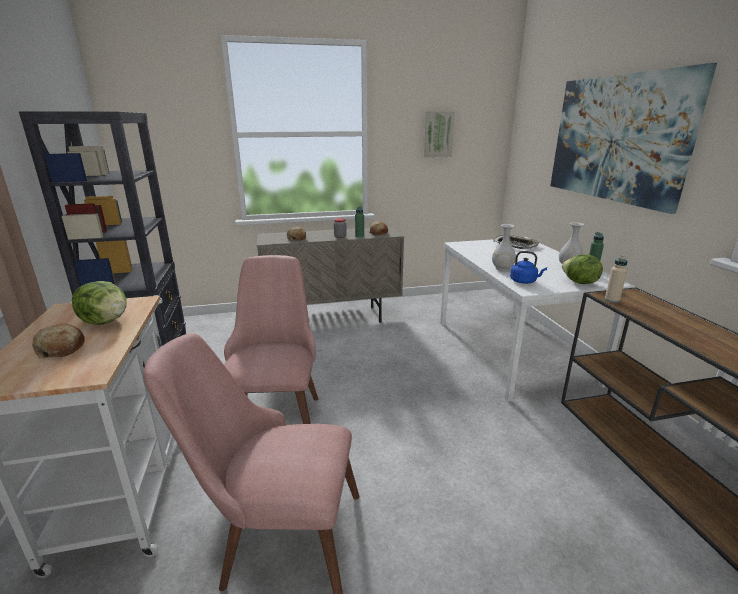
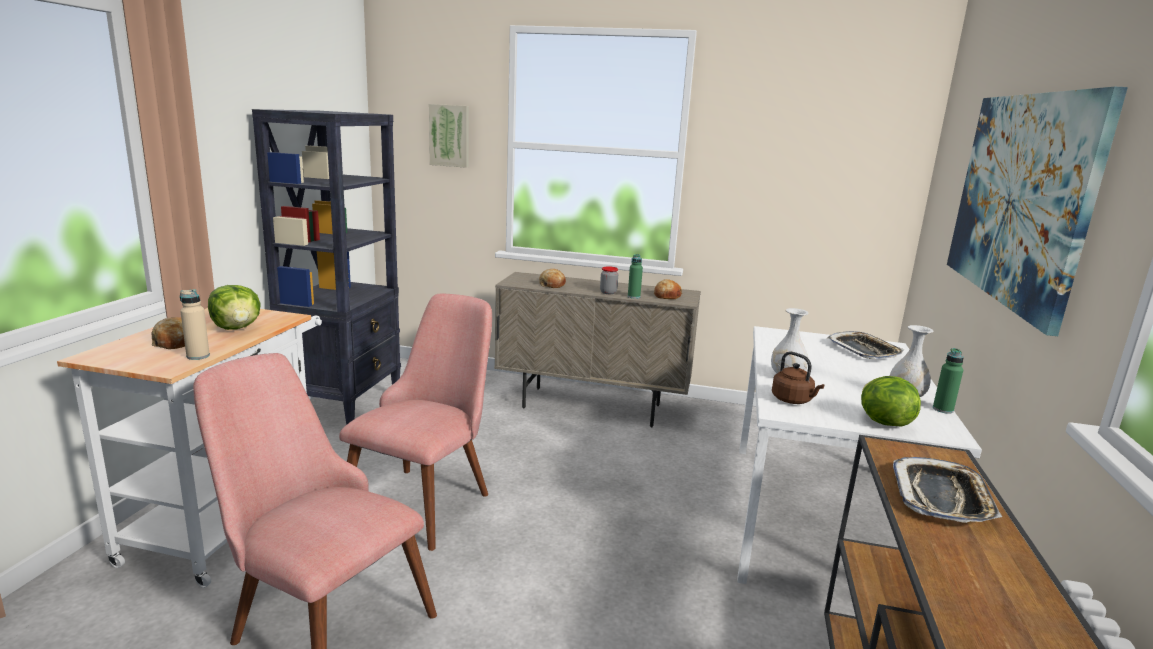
camera: 25 degrees right, 5 degrees down
(438, 134) = (796, 165): picture -> picture (450, 135)
(524, 281) = (793, 400): blue kettle -> brown kettle
(612, 300) = (888, 455): beige bottle -> beige bottle (198, 356)
(663, 316) = (941, 497): none -> tray

